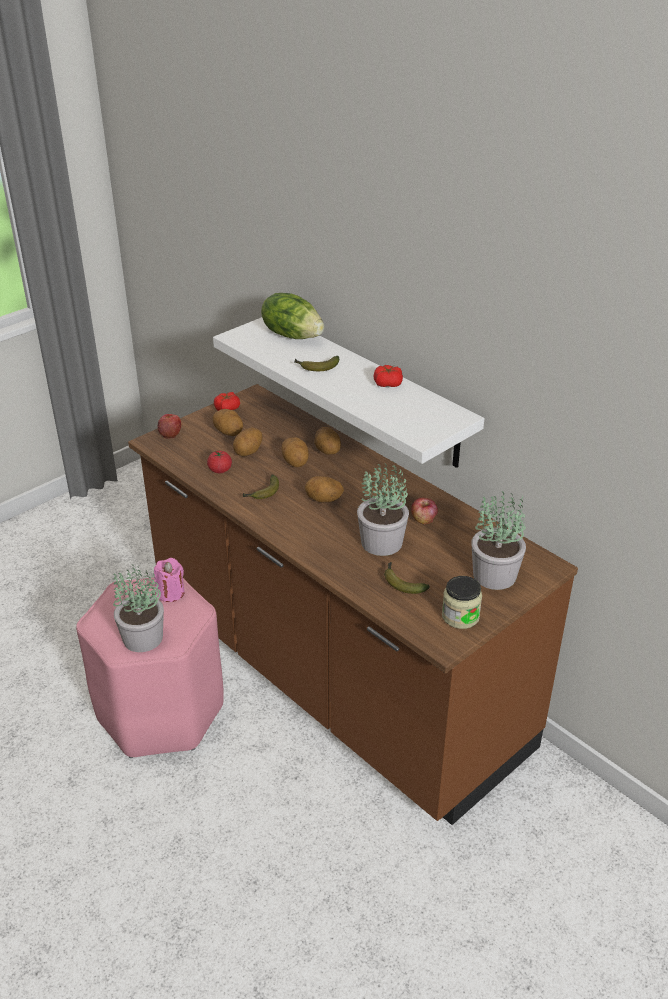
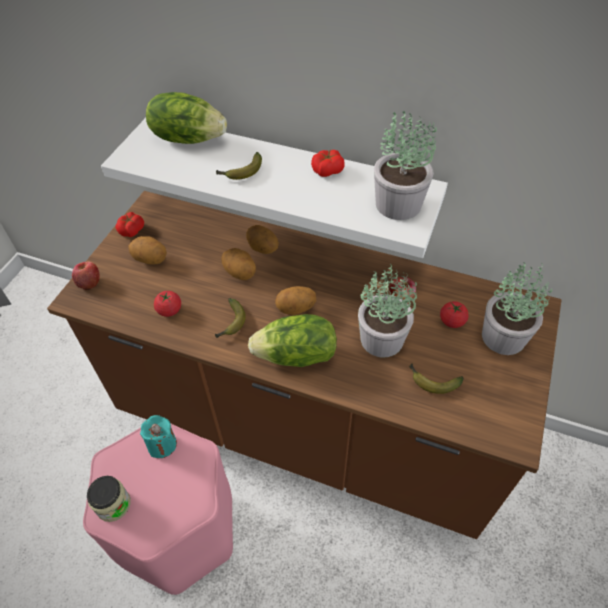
camera: 25 degrees left, 15 degrees up
(142, 638) = (164, 514): potted plant -> potted plant (398, 205)
(170, 593) = (162, 444): pink candle -> turquoise candle
(249, 452) = (186, 277): potato -> none
(300, 530) = (296, 356): none -> lettuce
(456, 550) = (452, 321): none -> tomato
(460, 616) = (508, 400): jar -> jar (113, 504)

